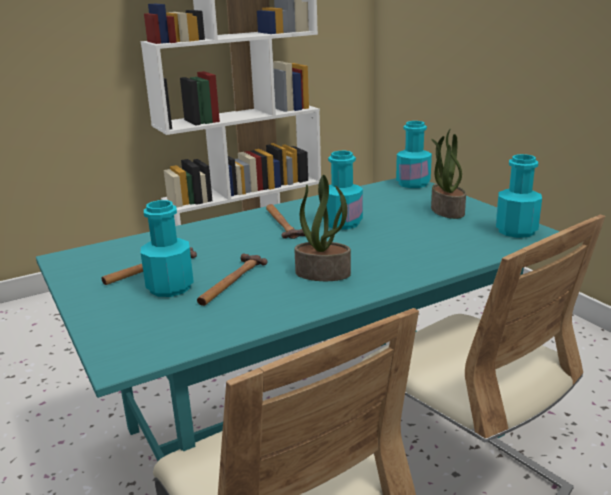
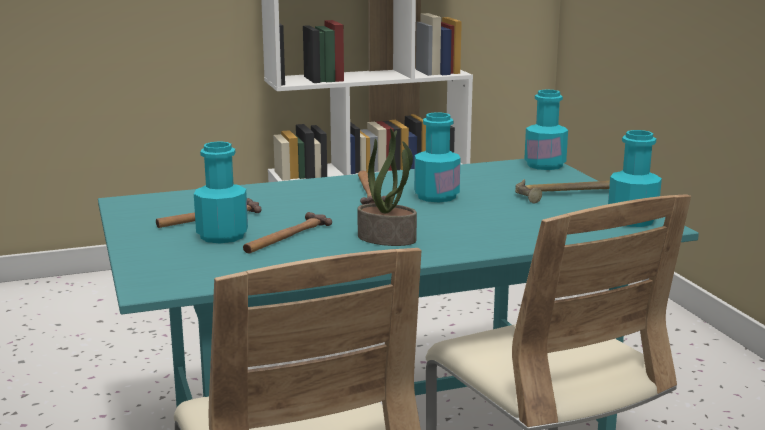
camera: 10 degrees right, 5 degrees down
(446, 211) = (564, 195): potted plant -> hammer

